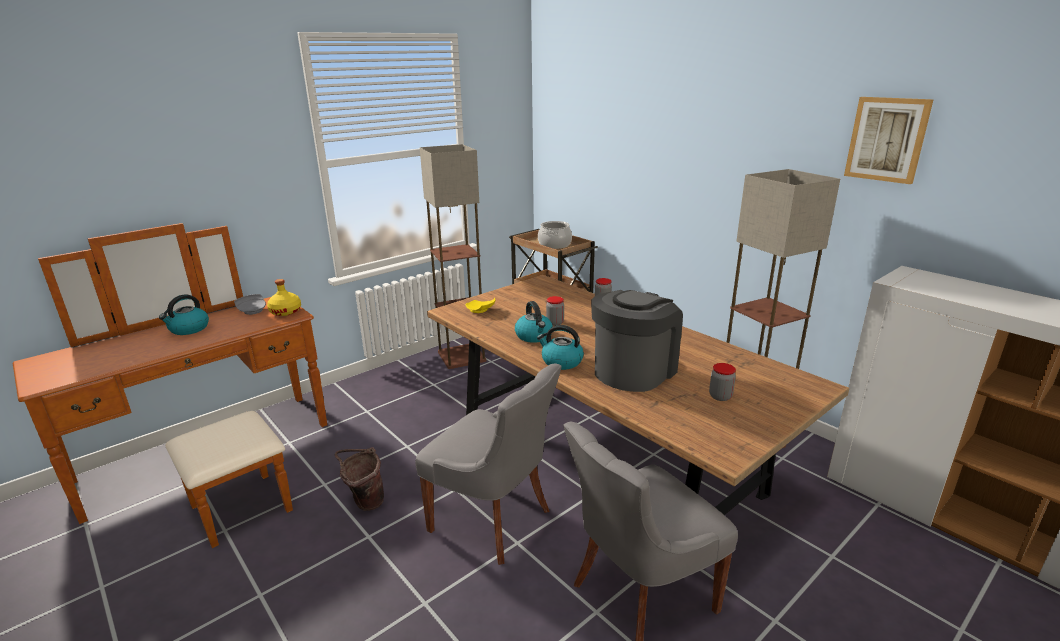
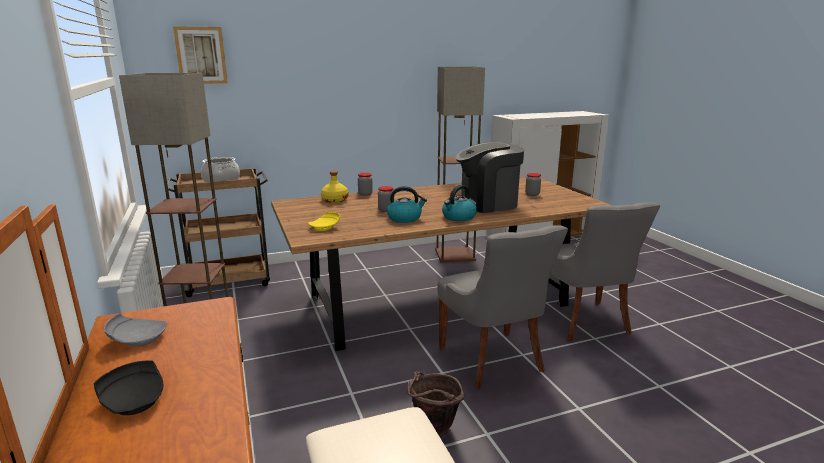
camera: 70 degrees left, 5 degrees down
(188, 329) = (135, 400): kettle -> black plate
(285, 311) = (188, 313): yellow bottle -> yellow bottle (334, 200)
(493, 520) = (493, 360): grey chair -> grey chair turned 105 degrees clockwise
(633, 370) = (487, 204): coffee machine -> coffee machine turned 75 degrees counterclockwise
(887, 139) = (472, 45): picture -> picture (201, 55)

